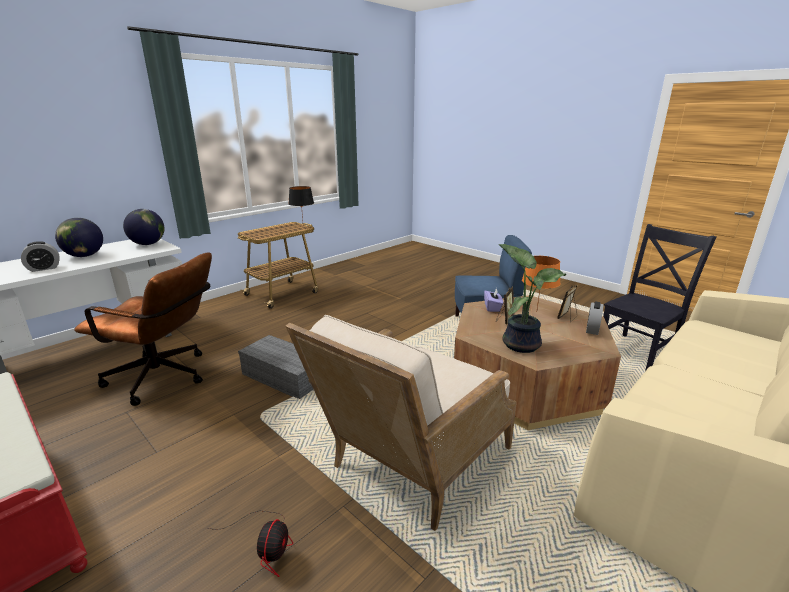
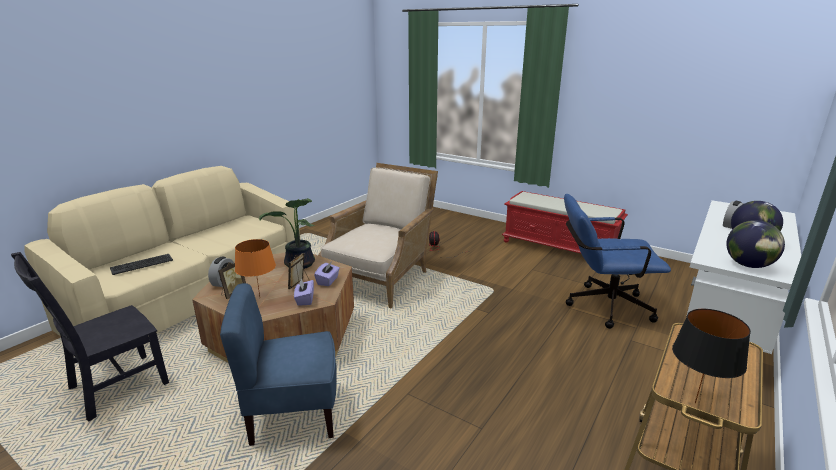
camera: 170 degrees right, 0 degrees up
(165, 378) = (601, 306): brown office chair -> blue office chair
(283, 377) = (505, 317): grey storage box -> none
(477, 322) = (328, 281): none -> purple tissue box
(731, 353) = (142, 264): none -> keyboard

